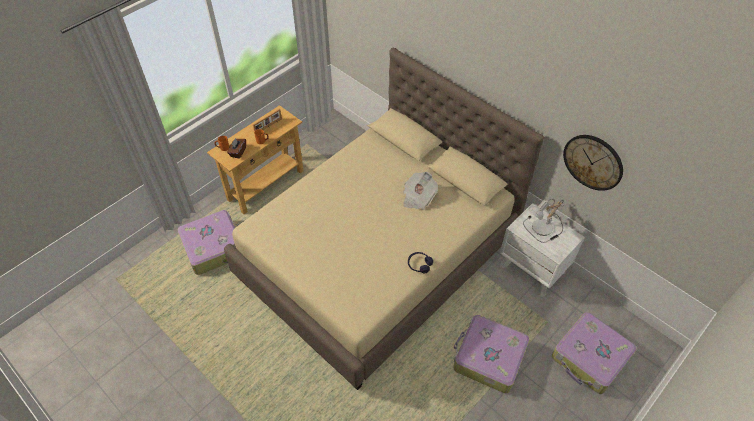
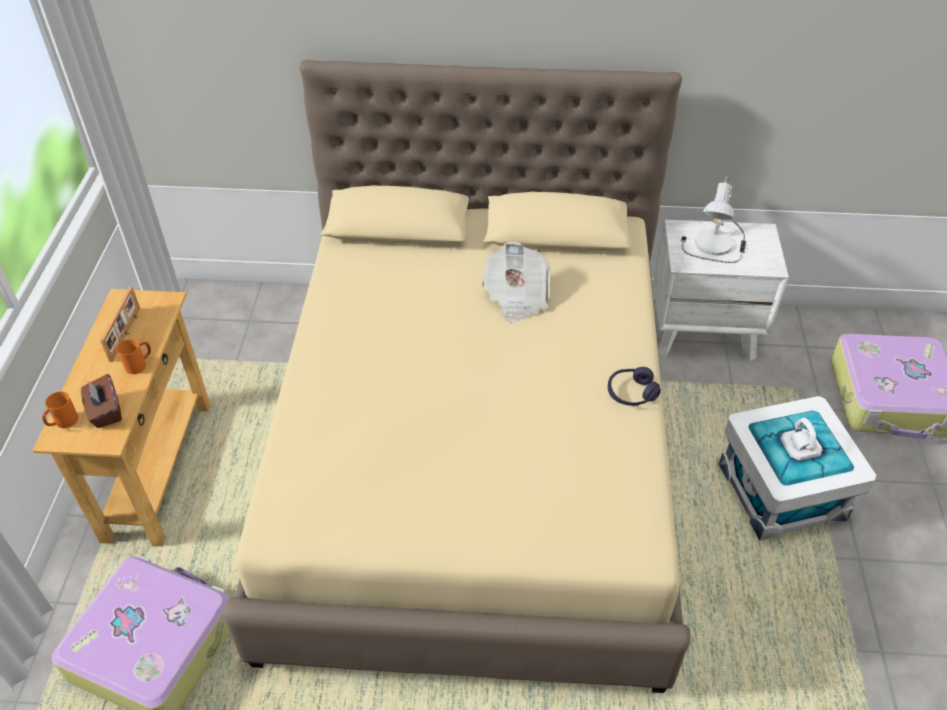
camera: 40 degrees left, 5 degrees down
(488, 358) = (782, 492): suitcase -> white storage box
(593, 162) = (774, 75): wall clock -> none

